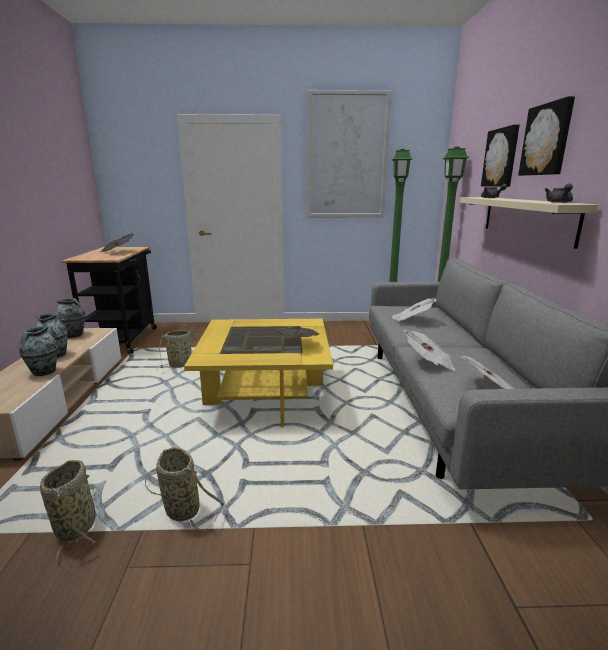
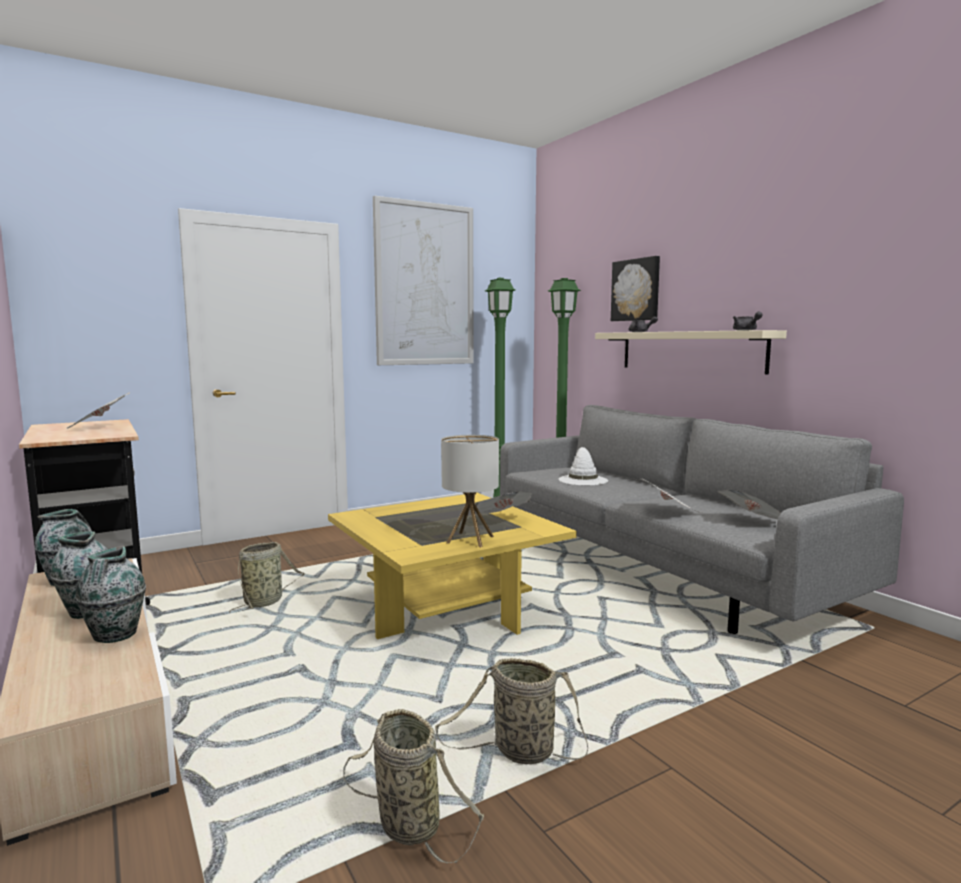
camera: 30 degrees left, 10 degrees down
(253, 355) = (470, 539): none -> table lamp
(412, 320) = (582, 479): newspaper -> white hat
(547, 139) = (704, 271): picture -> none

